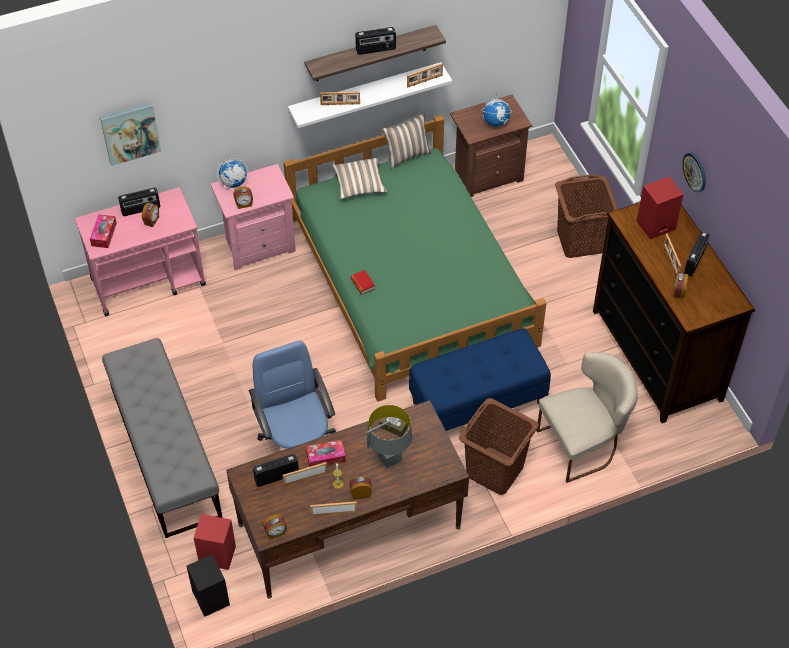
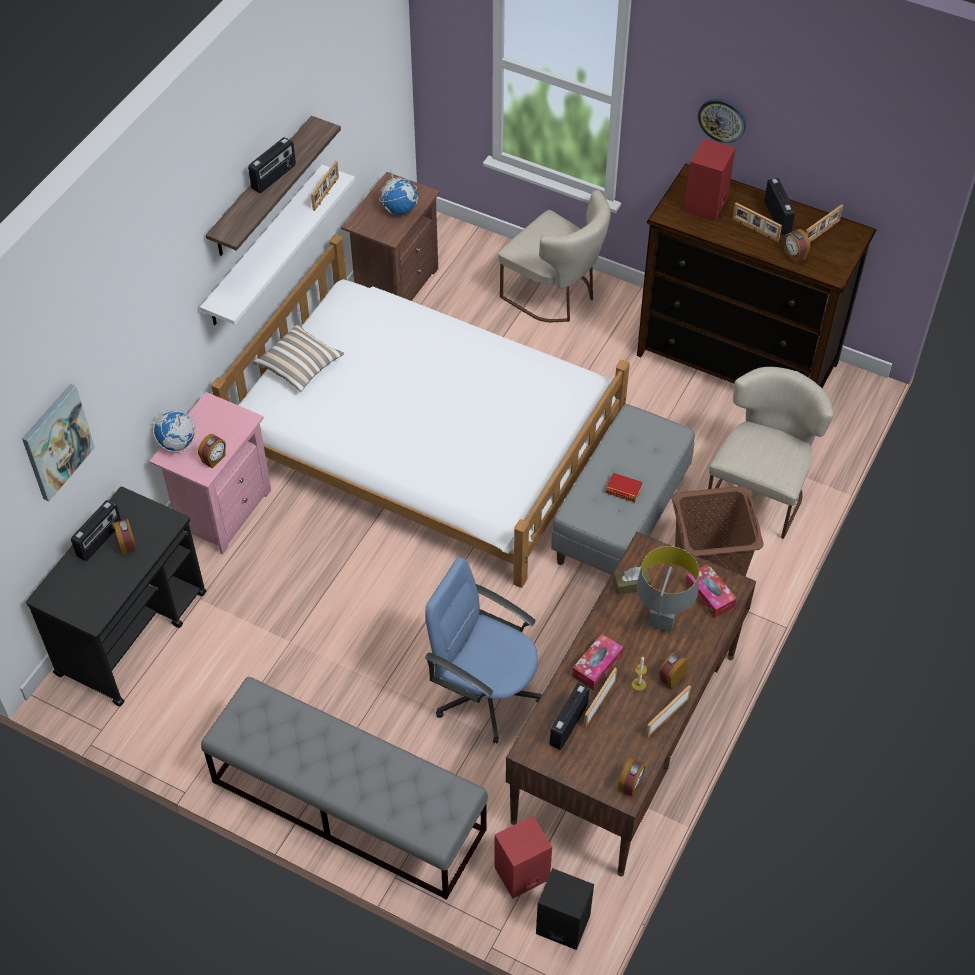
camera: 40 degrees left, 0 degrees up
(104, 234) = (83, 597): tissue box -> tissue box (710, 595)
(149, 281) = (133, 632): pink cart -> black cart
(340, 104) = (259, 270): picture frame -> picture frame (822, 233)
(362, 284) = (413, 467): book -> book (623, 490)
(406, 155) = (318, 305): pillow -> none
(411, 280) = (428, 440): green bed -> white bed
(477, 402) = (620, 518): blue bench -> grey bench
(580, 242) = (555, 295): brown laundry basket -> beige chair

